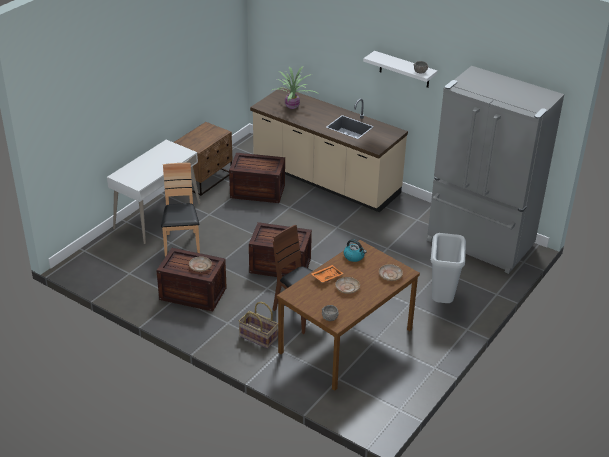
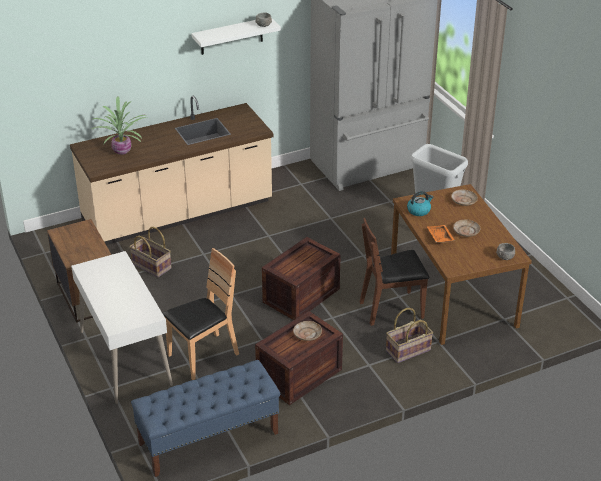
camera: 60 degrees left, 0 degrees up
(105, 276) = (208, 438): none -> blue bench
(182, 246) = (203, 356): brown chair -> brown chair turned 120 degrees clockwise
(257, 191) = (151, 266): crate -> basket

